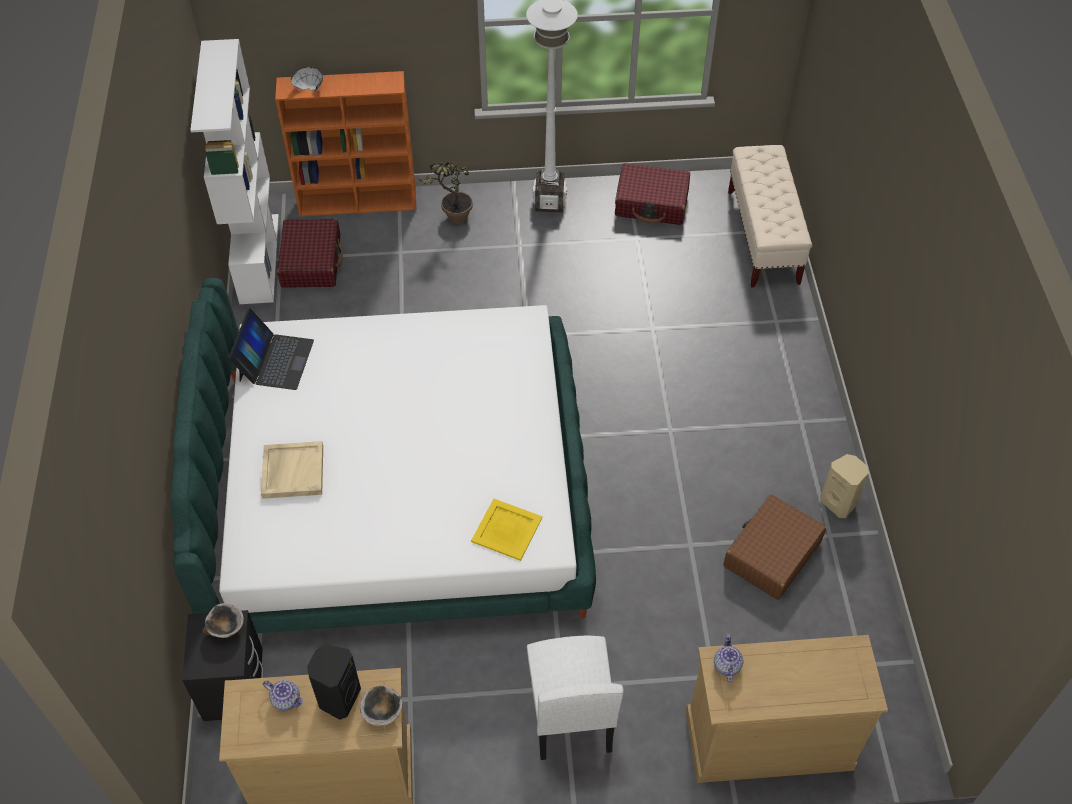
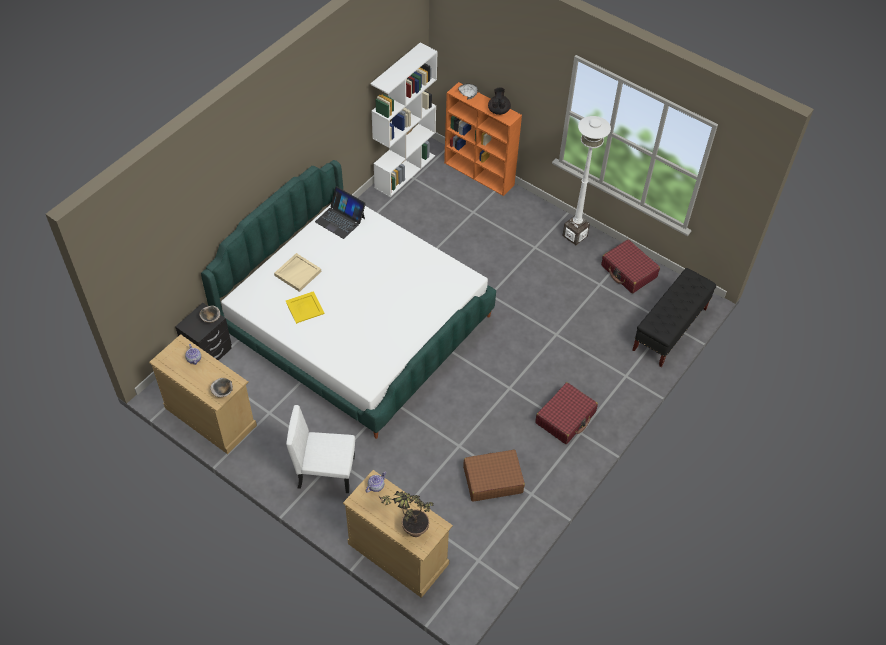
camera: 40 degrees right, 0 degrees up
(275, 360) = (340, 220): laptop -> laptop turned 75 degrees clockwise
(311, 261) = (427, 189): red suitcase -> red suitcase (565, 418)
(338, 697) = (213, 373): black speaker -> none
(368, 82) = (498, 110): none -> black teapot
(451, 220) = (515, 212): potted plant -> potted plant (409, 529)
(506, 529) = (358, 363): yellow tray -> yellow tray (305, 307)
(569, 713) = (326, 472): white chair -> white chair turned 60 degrees clockwise
(763, 237) = (669, 329): beige bench -> black bench
(839, 502) = (554, 483): beige speaker -> none

